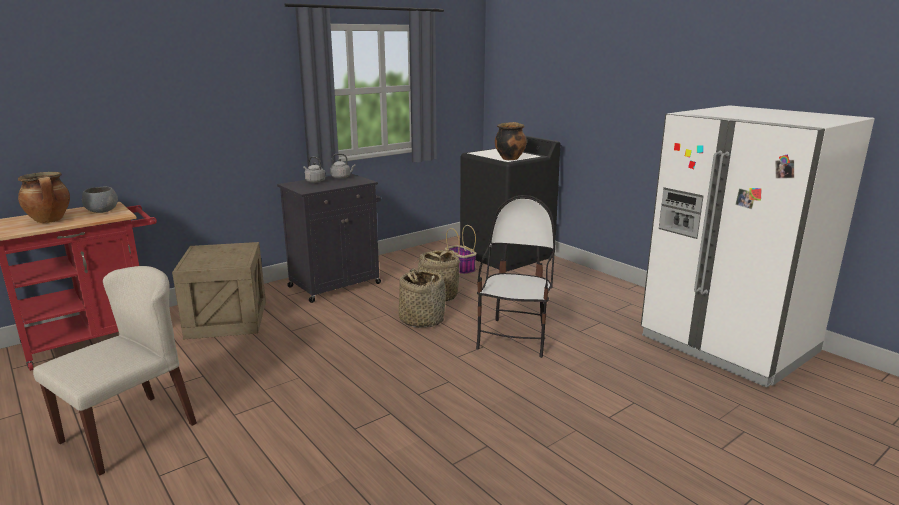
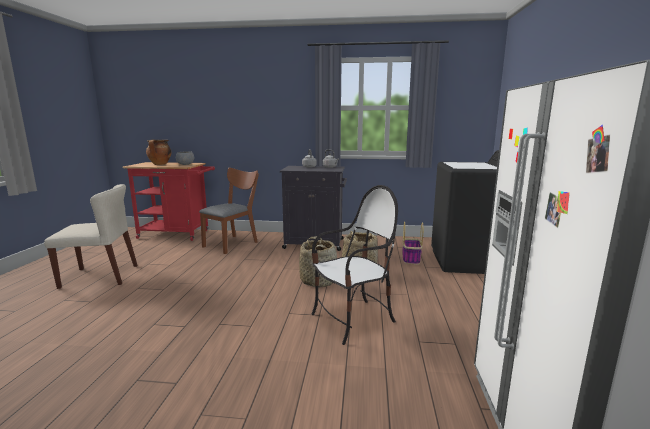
camera: 45 degrees right, 5 degrees down
(227, 319) = (233, 243): crate -> brown chair
(510, 158) = (464, 167): cooking pot -> none

